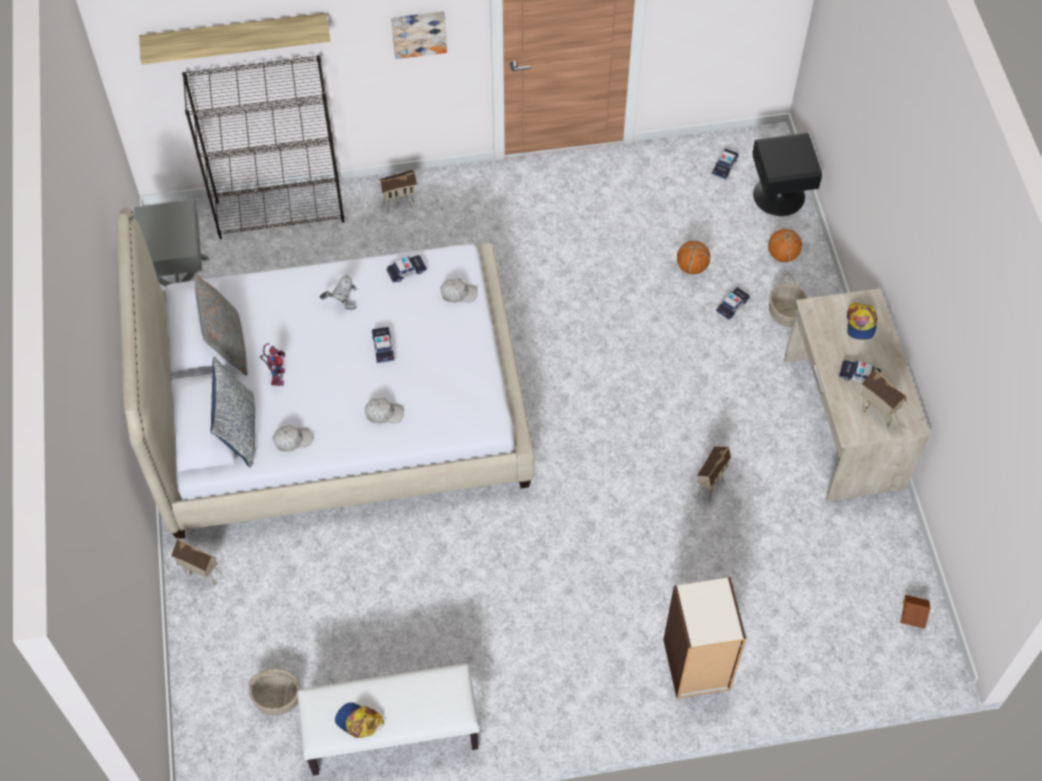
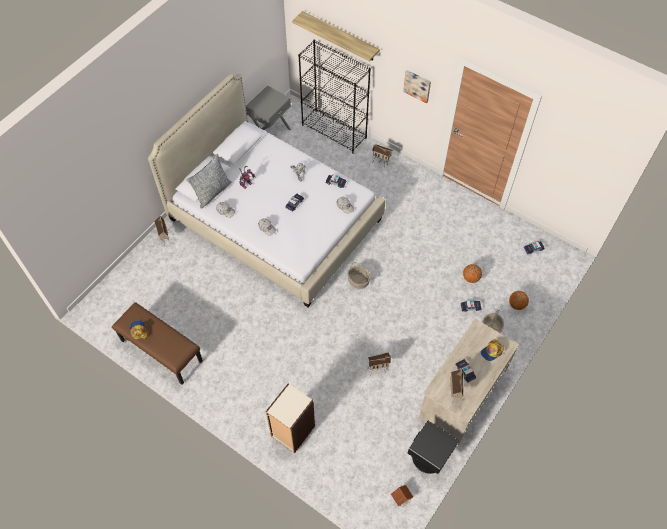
camera: 45 degrees right, 0 degrees up
(226, 345) = (242, 159): grey pillow -> none
(278, 697) = (140, 303): basket -> basket (358, 281)
(391, 734) = (161, 351): white bench -> brown bench
(779, 195) = (544, 279): black nightstand -> black nightstand (429, 457)

